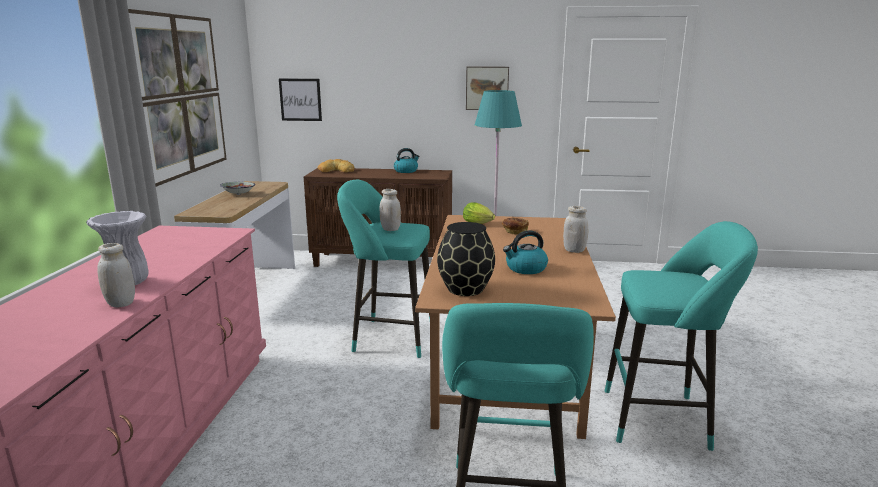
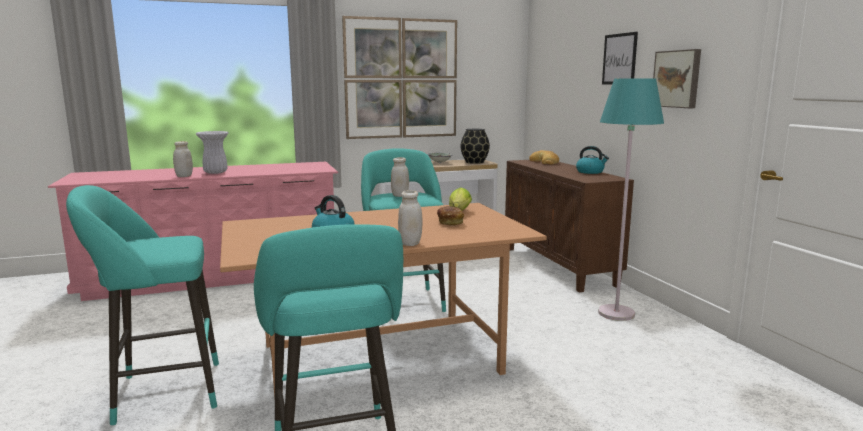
camera: 65 degrees right, 5 degrees down
(300, 99) = (546, 91): picture -> picture (619, 59)
(465, 289) = (266, 226): black vase -> black vase (474, 162)

